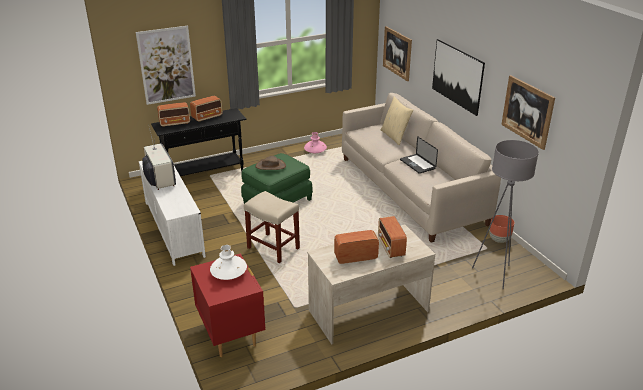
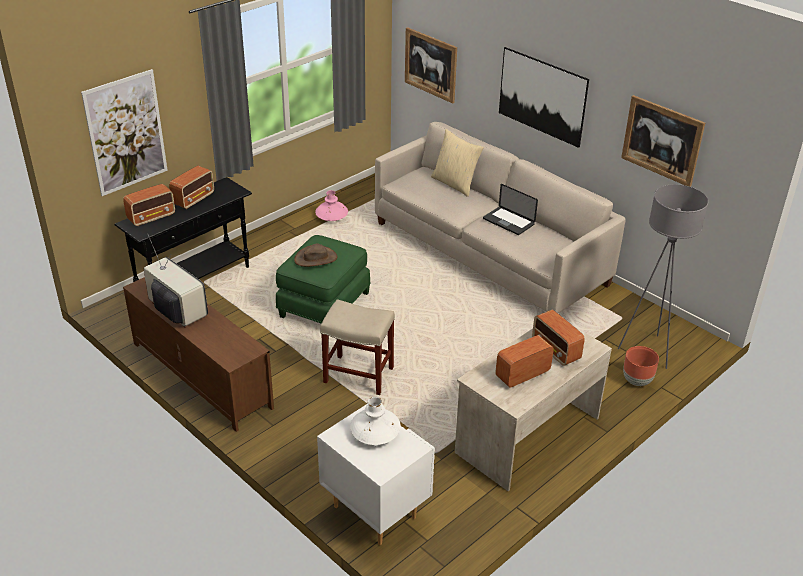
camera: 20 degrees left, 5 degrees up
(173, 228) = (201, 374): white tv stand -> brown tv stand
(231, 335) = (375, 511): red nightstand -> white nightstand
(499, 240) = (630, 303): brown planter -> brown planter (637, 381)

